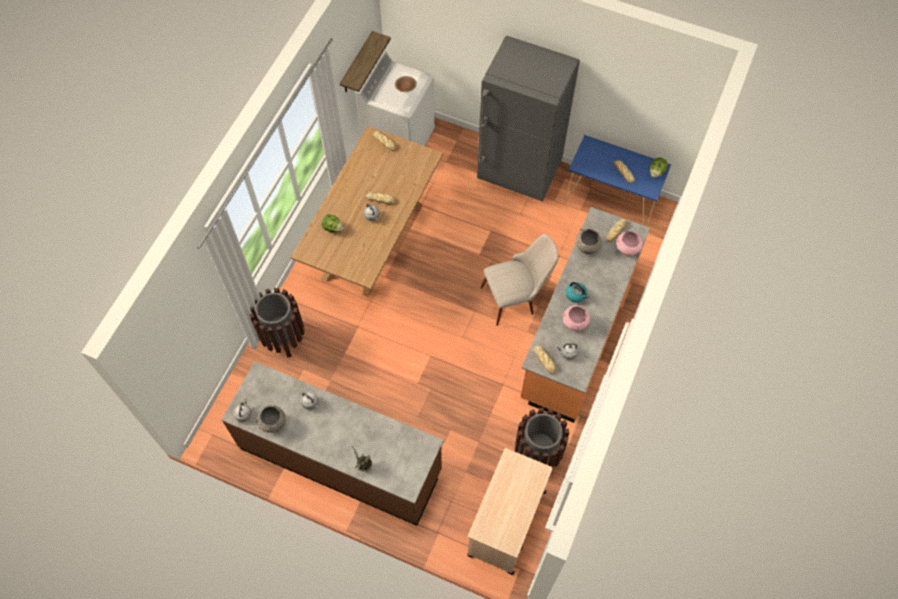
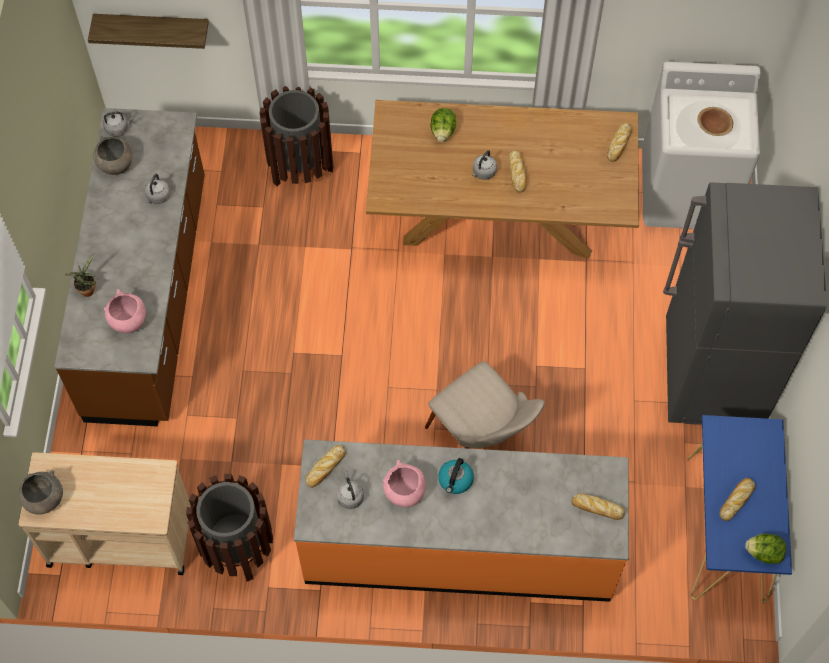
camera: 70 degrees right, 0 degrees up
(356, 64) = (694, 35): shelf -> shelf (153, 27)
(587, 247) = (548, 472): grey bowl -> grey bowl (44, 499)
(627, 249) = (571, 534): pink bowl -> pink bowl (128, 321)

